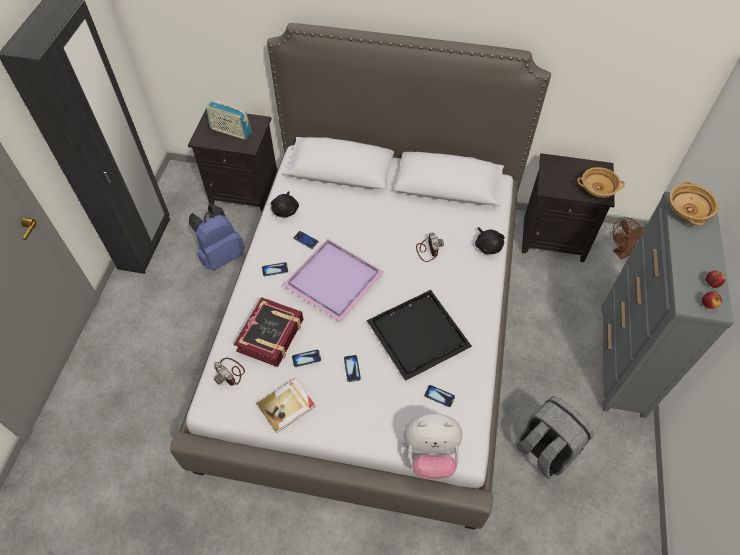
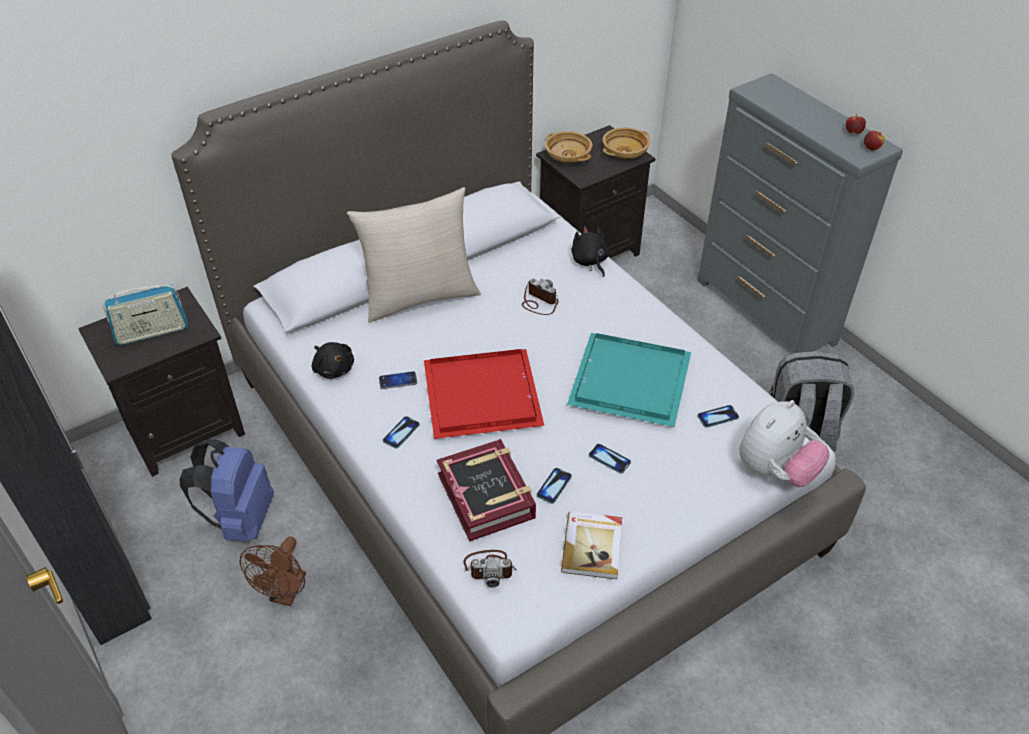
camera: 45 degrees left, 10 degrees down
(334, 282) = (484, 396): purple tray -> red tray
(371, 200) = (420, 297): none -> beige pillow
(418, 333) = (628, 379): black tray -> turquoise tray
(488, 246) = (590, 261): black plush toy -> black plush toy turned 135 degrees counterclockwise
(622, 253) = (661, 226): brown fan -> brown fan (285, 594)
(687, 210) = (765, 92): beige bowl -> beige bowl (567, 157)

